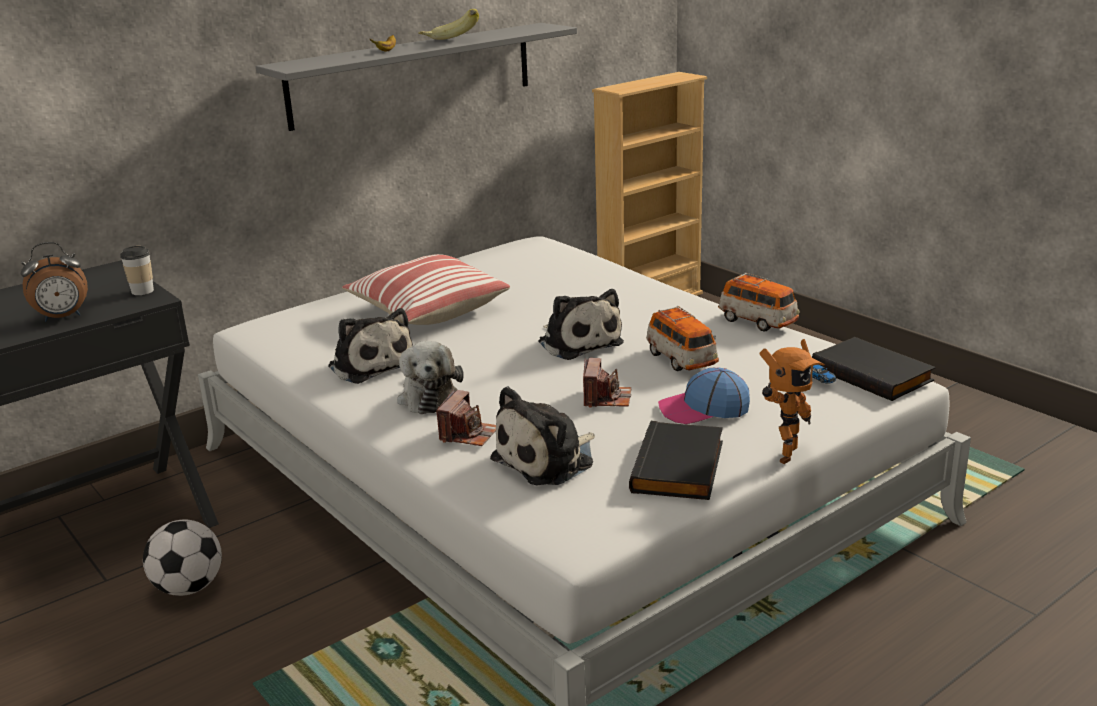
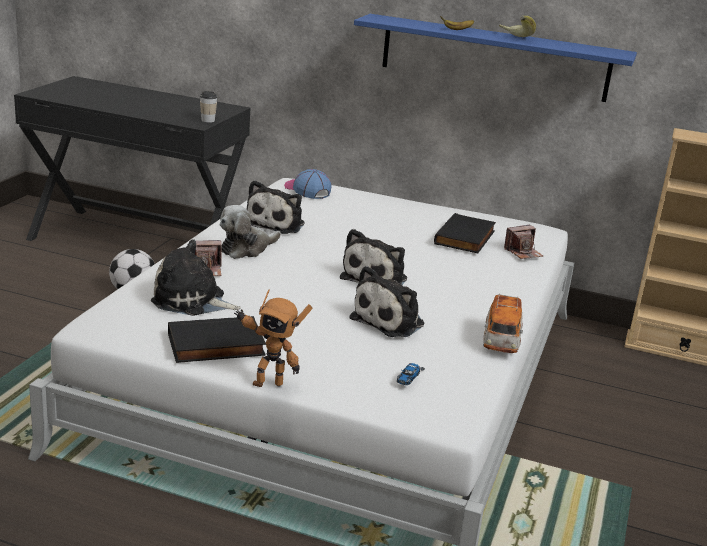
camera: 55 degrees right, 0 degrees up
(62, 318) = (157, 114): alarm clock -> none
(413, 74) = (494, 58): grey shelf -> blue shelf
(426, 310) = (374, 221): pillow -> none
(606, 398) = (294, 302): camera -> camera (523, 252)
(681, 360) = (391, 321): toy car -> plush toy
(703, 408) = (313, 341): cap -> cap (307, 190)
(873, 374) = (450, 406): black book -> black book (466, 238)

